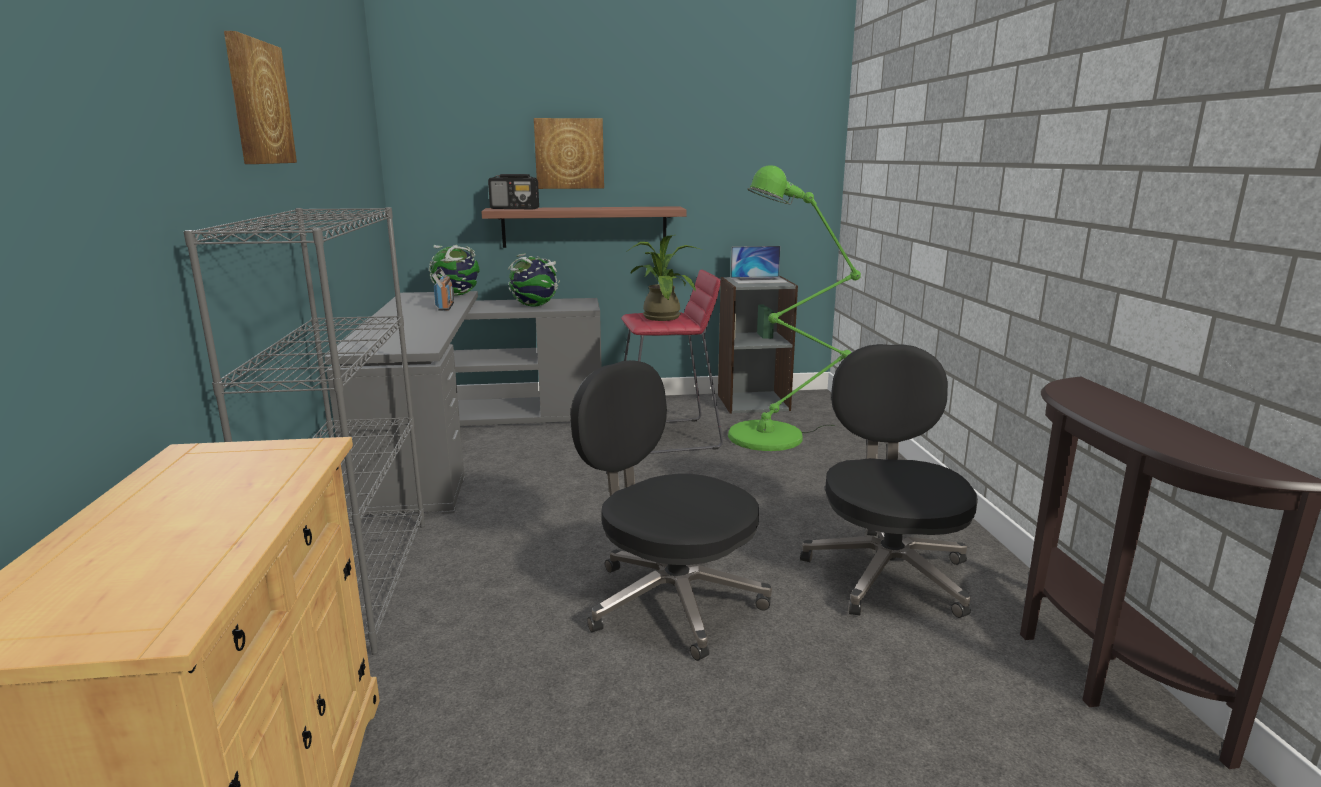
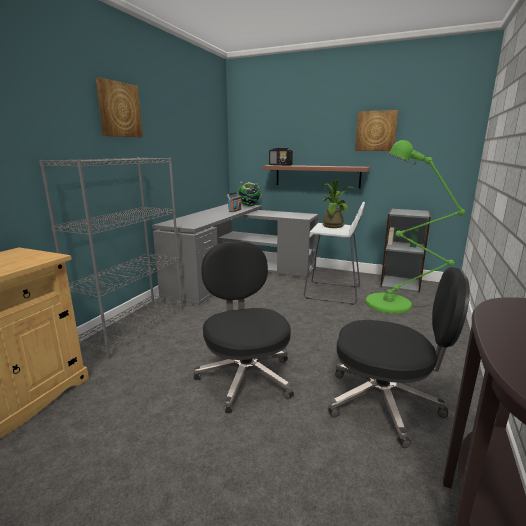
camera: 30 degrees right, 0 degrees up
(534, 306) = (281, 214): globe -> none
(569, 153) = (312, 137): picture -> picture (376, 131)
(669, 437) = (333, 293): red stool -> white stool
(759, 280) = (410, 211): laptop -> none
(887, 572) = (385, 403): black office chair -> black office chair turned 75 degrees clockwise

